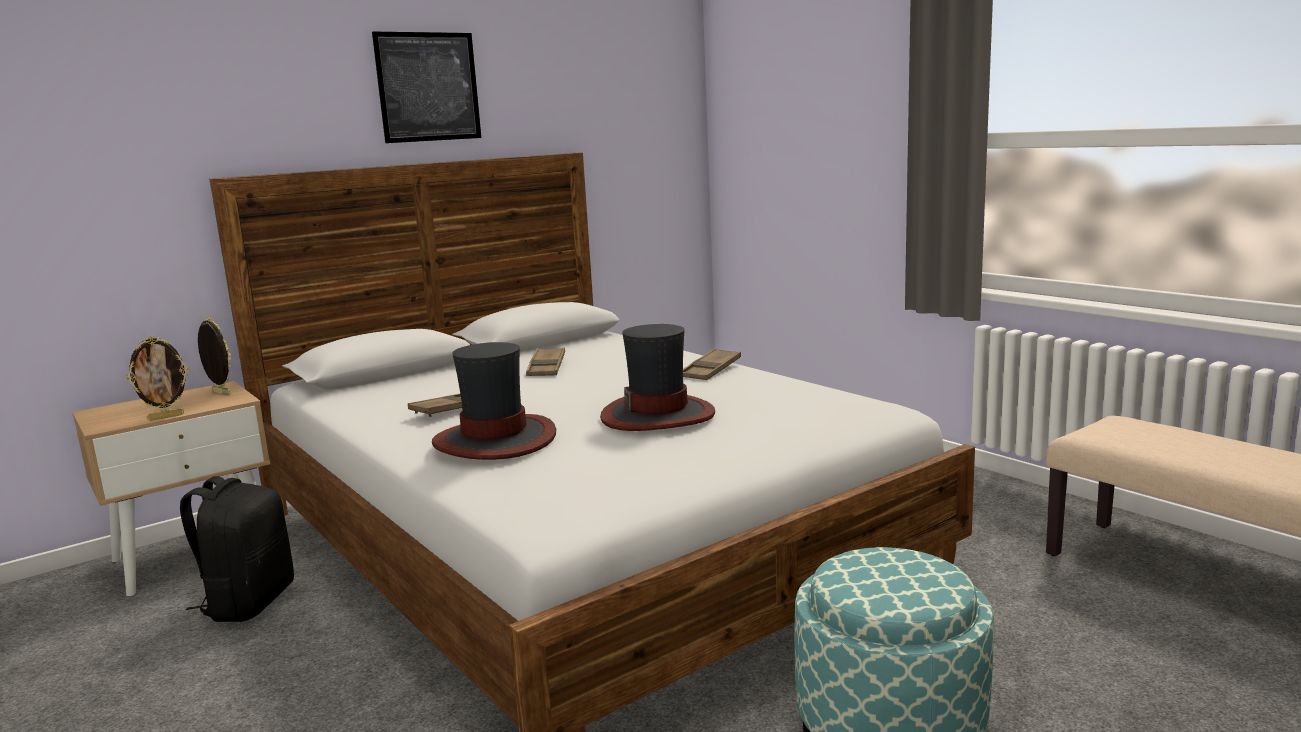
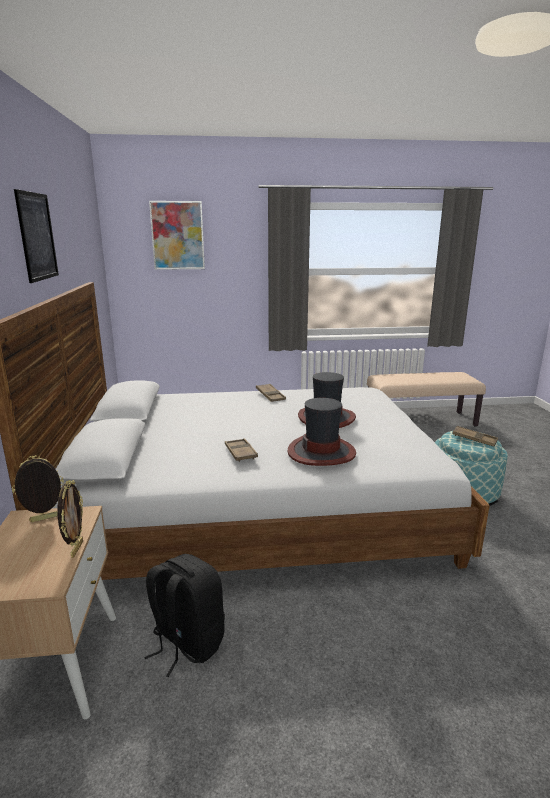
camera: 60 degrees left, 5 degrees up
(546, 367) = (195, 419): brown tray -> brown tray (474, 439)
(790, 77) = (177, 235): none -> picture

